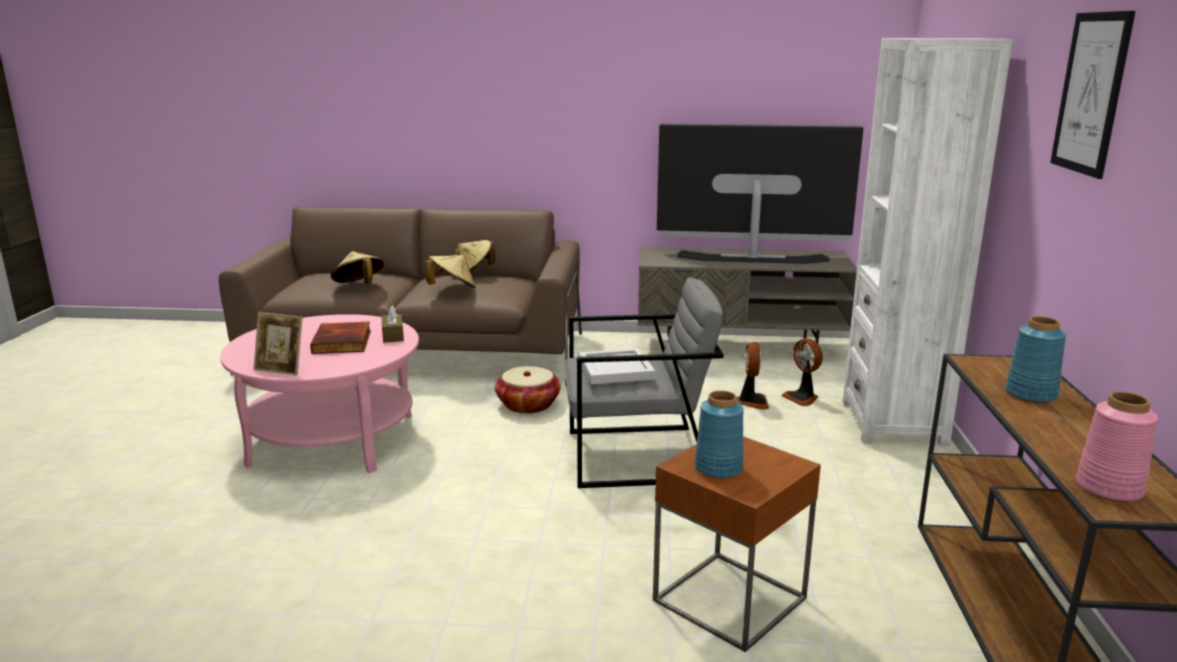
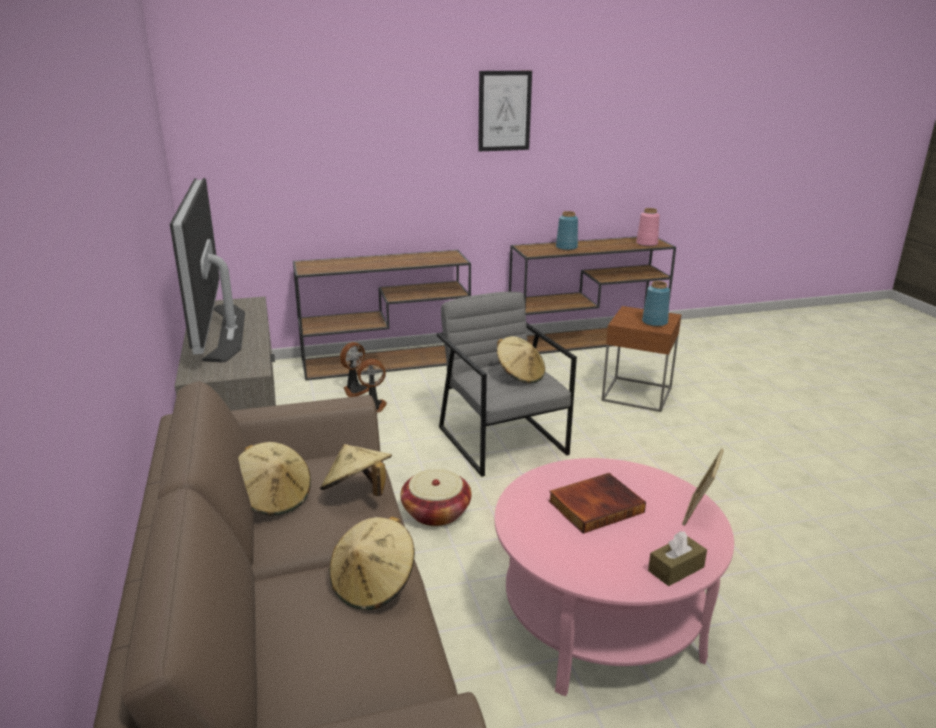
camera: 110 degrees left, 5 degrees up
(281, 369) = (698, 513): picture frame -> picture frame turned 150 degrees counterclockwise
(393, 335) = (551, 481): brown tissue box -> brown tissue box (676, 569)
(616, 370) = (520, 375): white tray -> beige hat
(893, 423) = (387, 361): white bookcase -> brown console table

